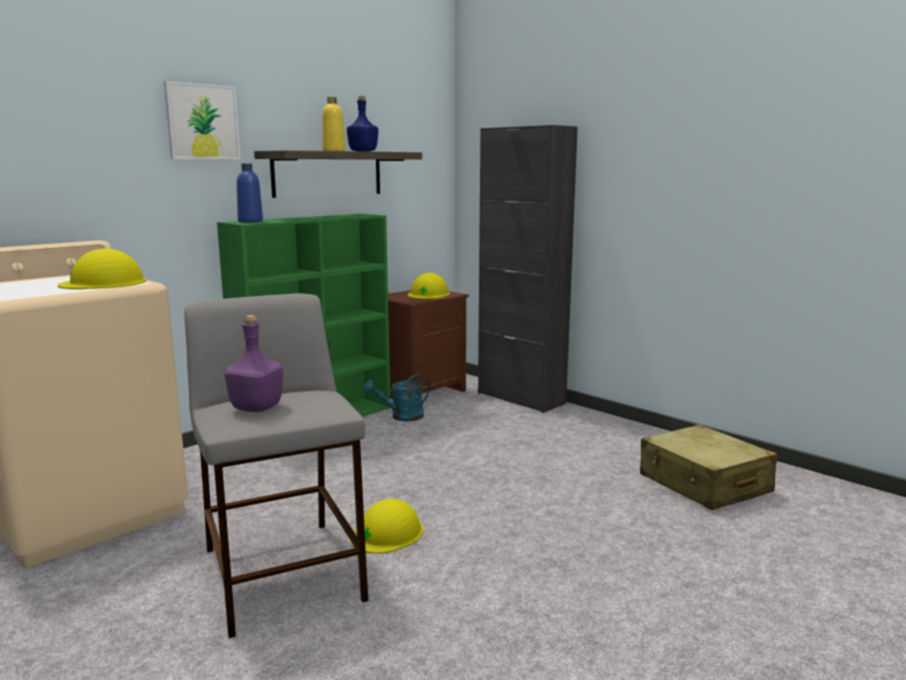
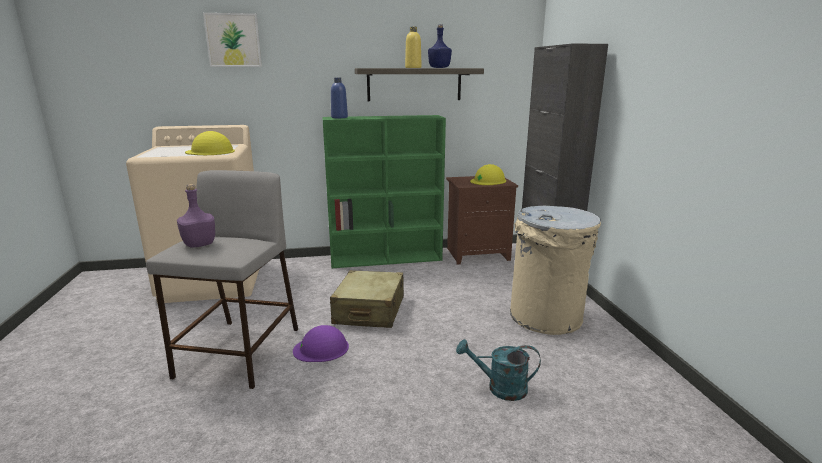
camera: 35 degrees right, 5 degrees up
(202, 122) = (317, 49): picture -> picture (233, 40)
(387, 533) = (321, 348): yellow hard hat -> purple hard hat
(401, 417) = (440, 269): turquoise watering can -> turquoise watering can (500, 388)
(572, 434) = (546, 317): none -> beige trash can
(704, 484) = (604, 402): beige suitcase -> beige suitcase (369, 311)

